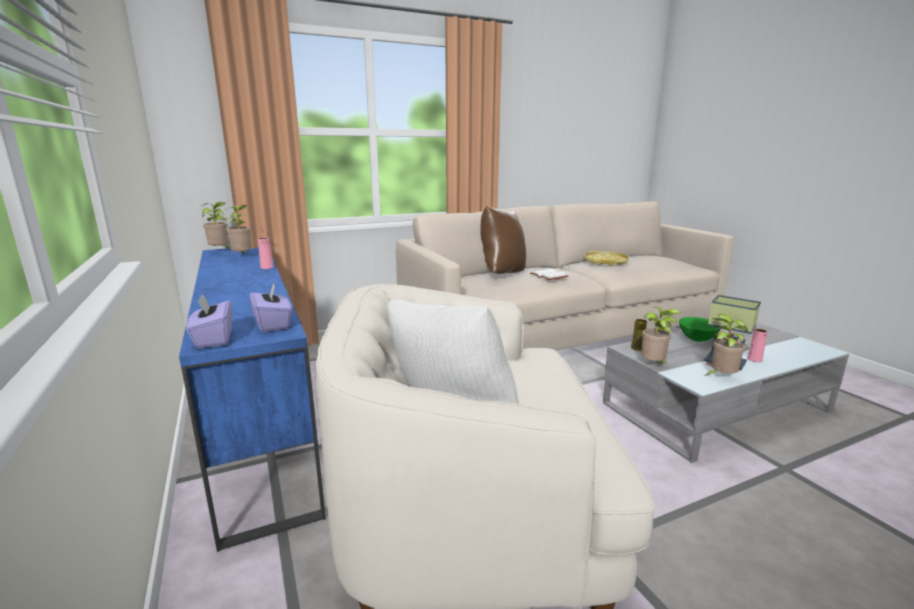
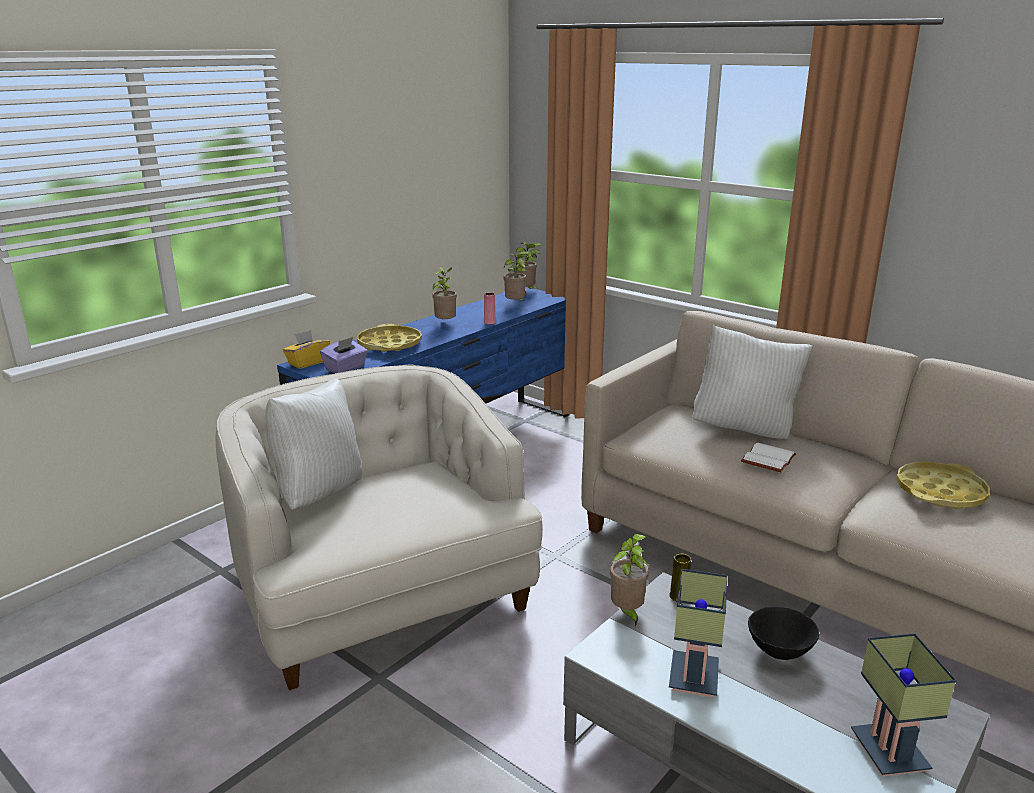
camera: 65 degrees right, 5 degrees up
(213, 339) = (308, 363): purple tissue box -> yellow tissue box
(242, 301) = (389, 344): none -> yellow tray
(501, 274) = (745, 429): brown pillow -> white pillow
(696, 339) = (779, 650): green bowl -> black bowl
(720, 377) = (637, 672): potted plant -> potted plant (445, 324)
(754, 359) = (747, 712): pink vase -> none
(778, 341) = (884, 751): none -> table lamp

